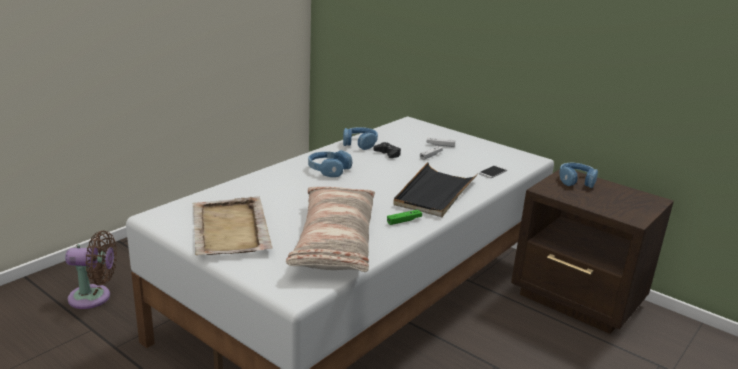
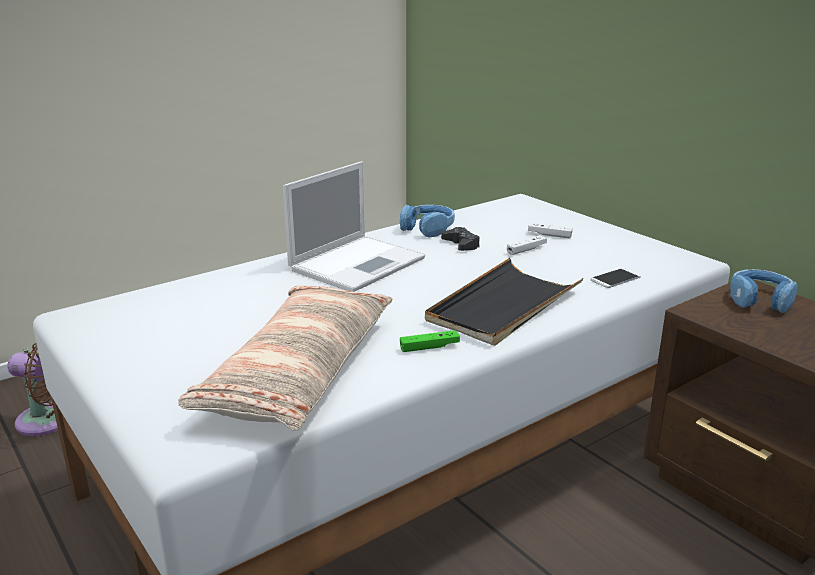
camera: 15 degrees right, 0 degrees up
(230, 230) = (157, 343): beige tray -> none
(328, 170) = (358, 263): blue headphones -> laptop

